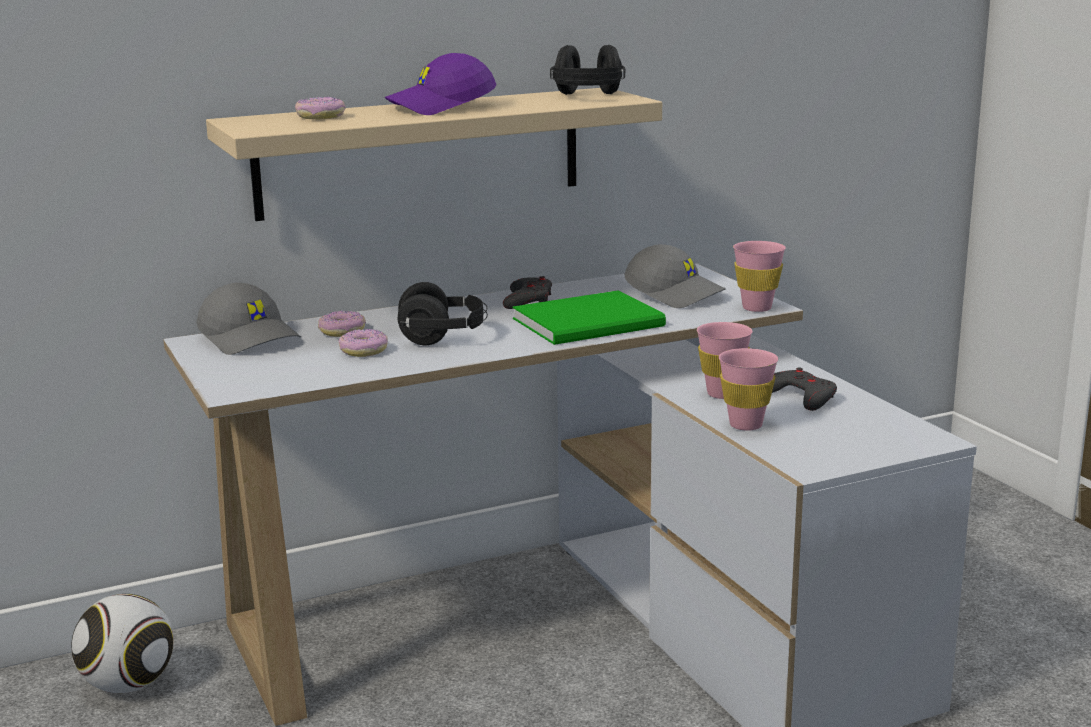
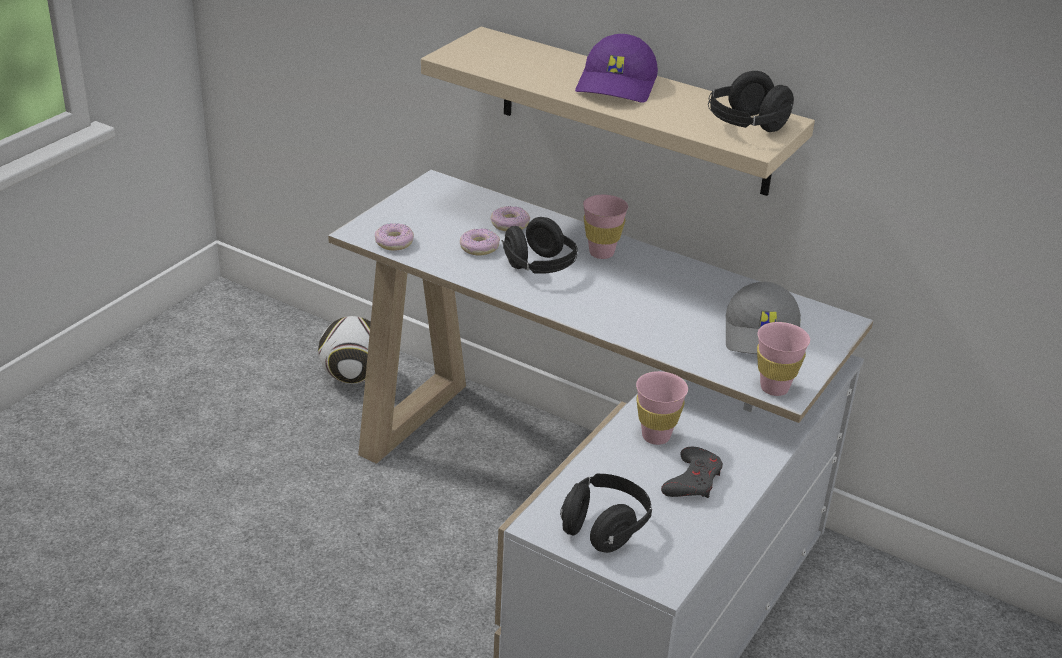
camera: 55 degrees right, 15 degrees up
(251, 338) = (461, 198): grey cap -> none
(320, 116) = (528, 58): donut -> donut (394, 242)
(441, 107) = (618, 86): purple cap -> purple cap turned 105 degrees counterclockwise
(528, 300) = (665, 272): grey game controller -> none
(593, 323) = (642, 319): green book -> none
(745, 425) = (598, 468): pink cup -> pink cup (601, 253)
(838, 444) = (604, 528): none -> black headphones

